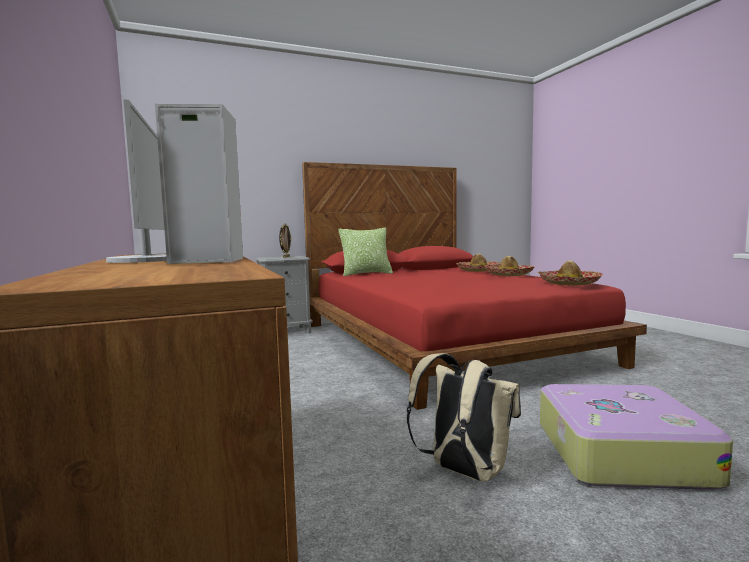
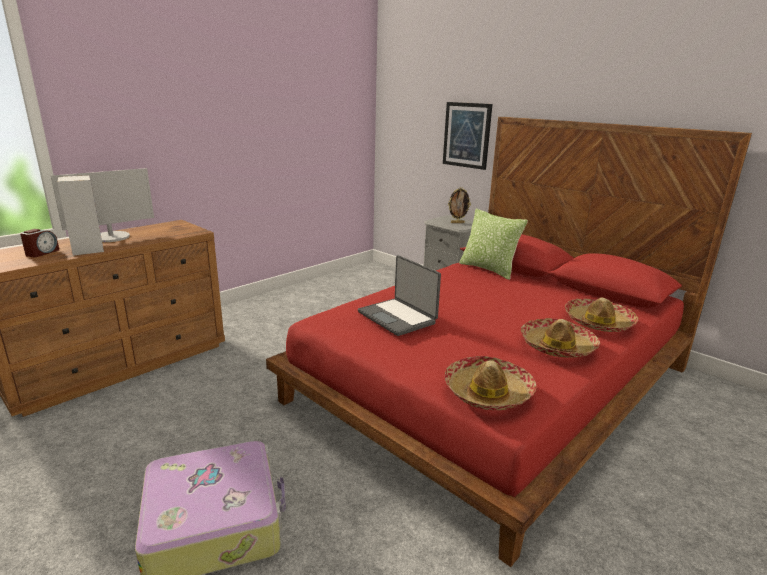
camera: 65 degrees right, 15 degrees up
(165, 268) = (42, 253): none -> alarm clock
(264, 181) = (467, 135): none -> picture
(449, 284) = (398, 317): none -> laptop
(463, 472) = (175, 437): beige backpack -> none

